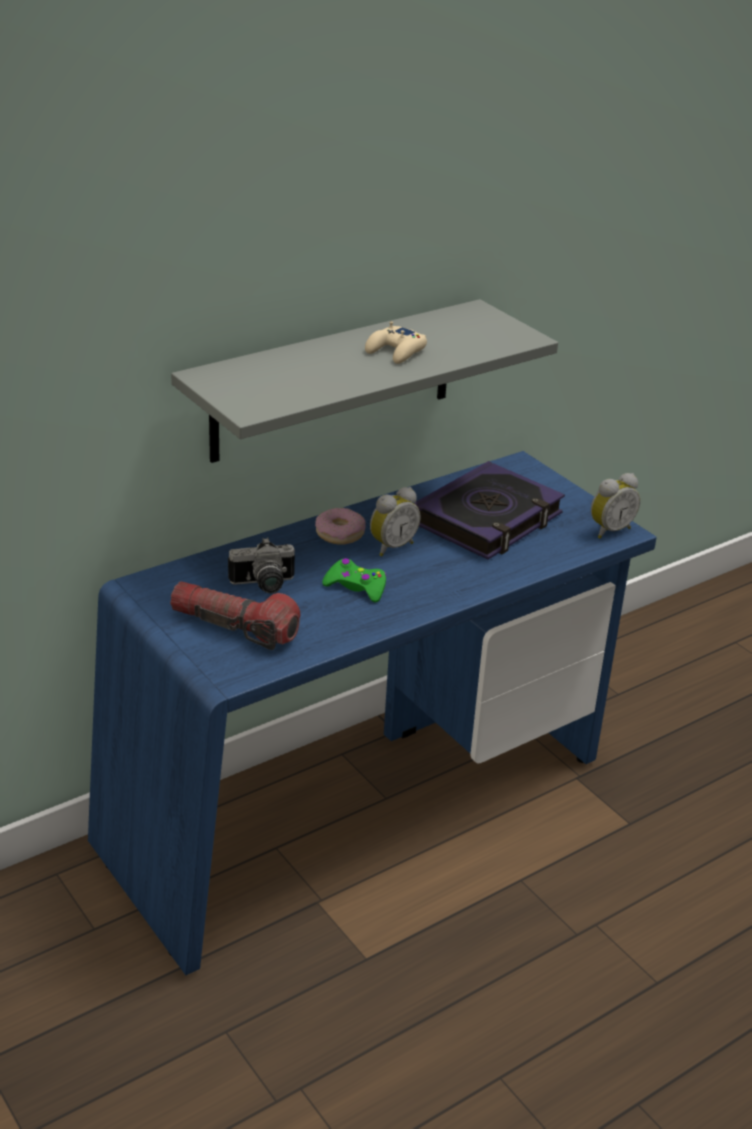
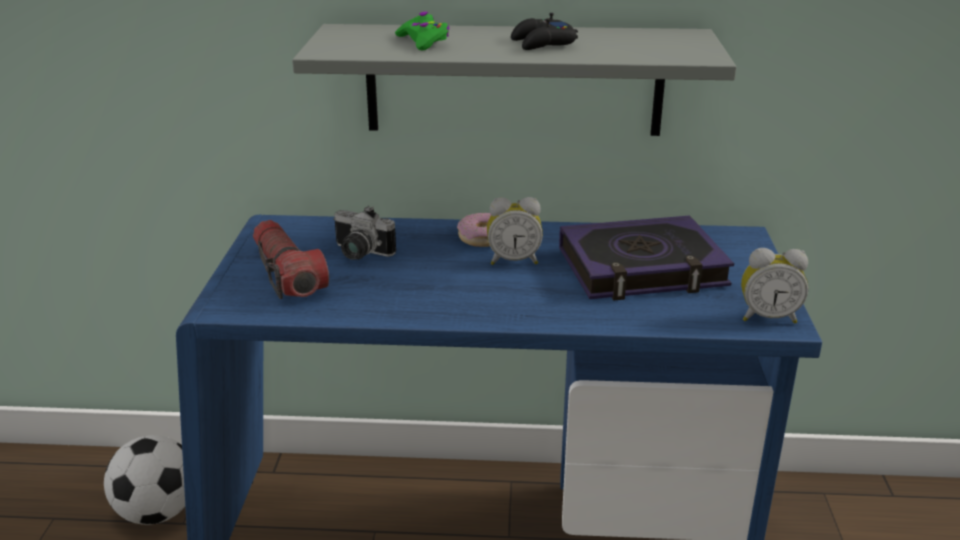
camera: 40 degrees right, 5 degrees down
(56, 933) = (158, 512): none -> football
(356, 587) = (432, 280): green game controller -> green game controller (423, 41)
(396, 351) = (543, 43): beige game controller -> black game controller

